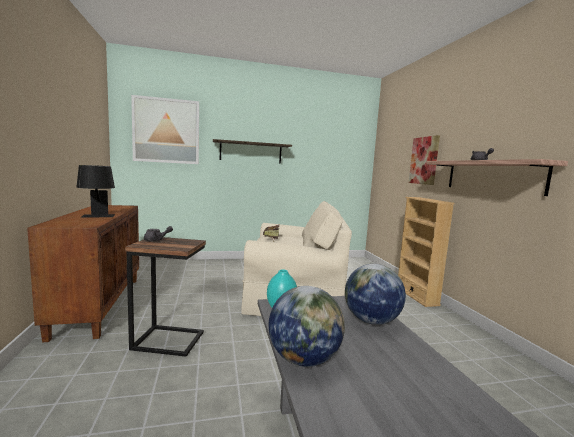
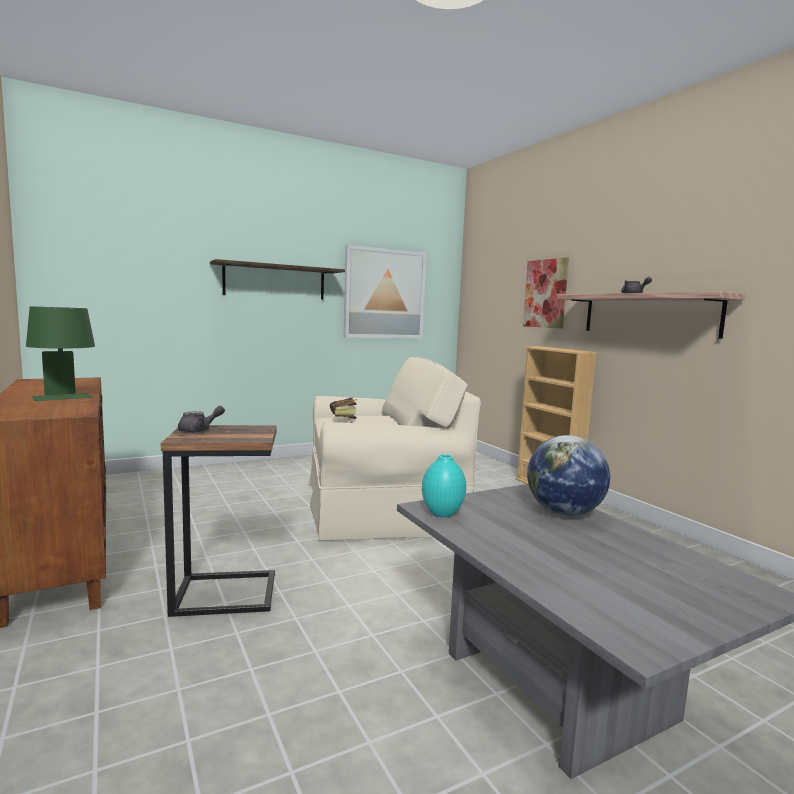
camera: 15 degrees left, 0 degrees up
(97, 216) = (64, 398): black table lamp -> green table lamp
(166, 131) = (126, 244): picture -> picture (384, 294)
(304, 359) = (523, 565): globe -> none

